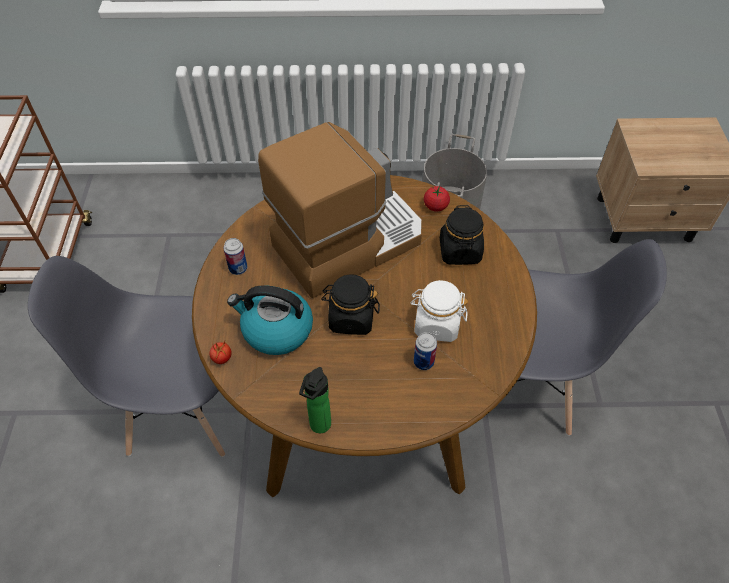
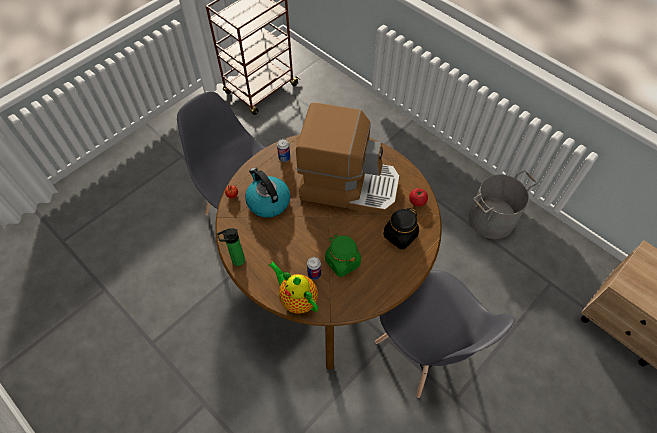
camera: 45 degrees right, 5 degrees up
(351, 318) = (306, 224): black jar -> none
(436, 324) = (342, 262): white jar -> green jar
(437, 404) = (297, 298): none -> teapot

